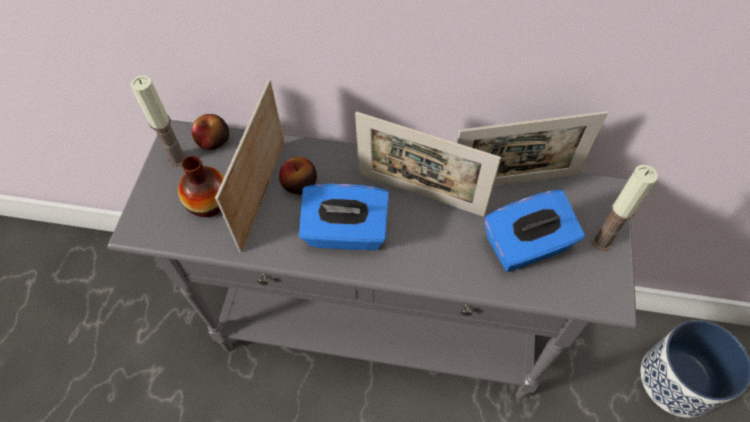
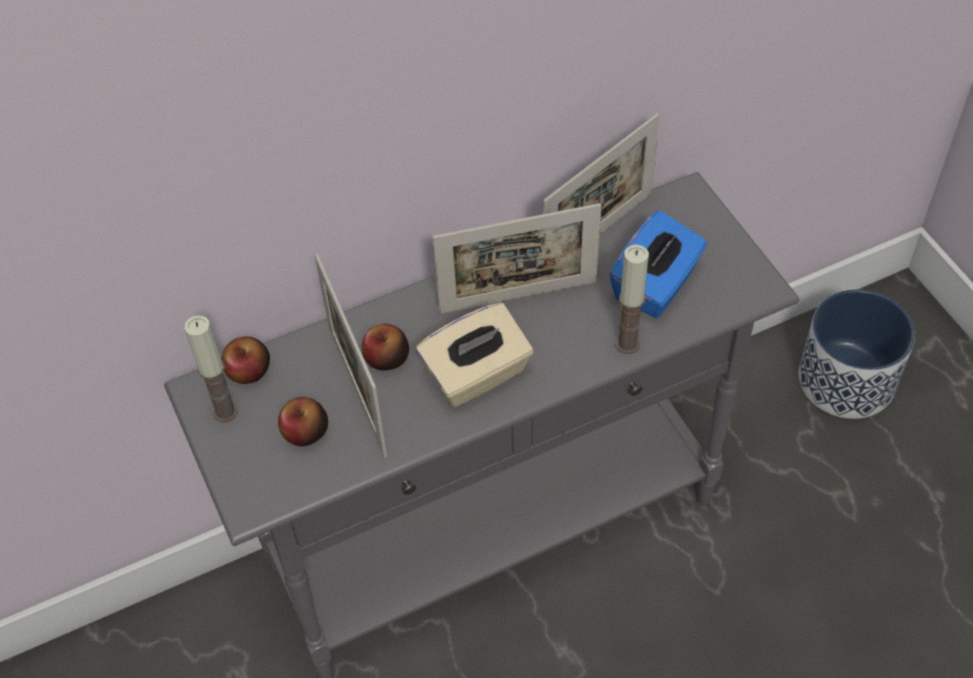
camera: 35 degrees left, 5 degrees down
(209, 202) = (305, 432): vase -> apple
(345, 233) = (476, 375): blue tissue box -> beige tissue box
(602, 241) = (718, 242): candle -> candle (627, 344)

